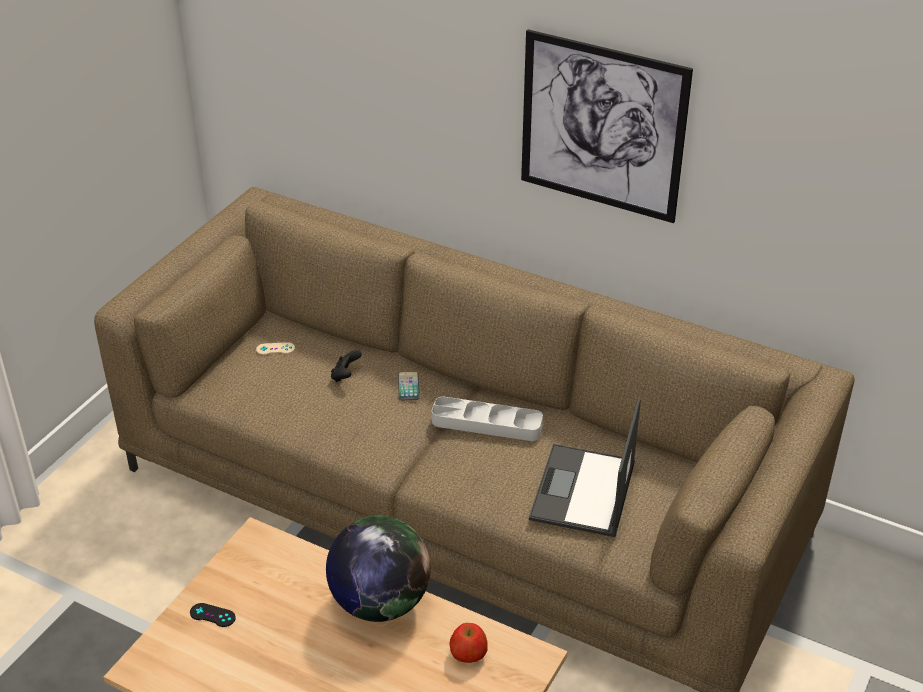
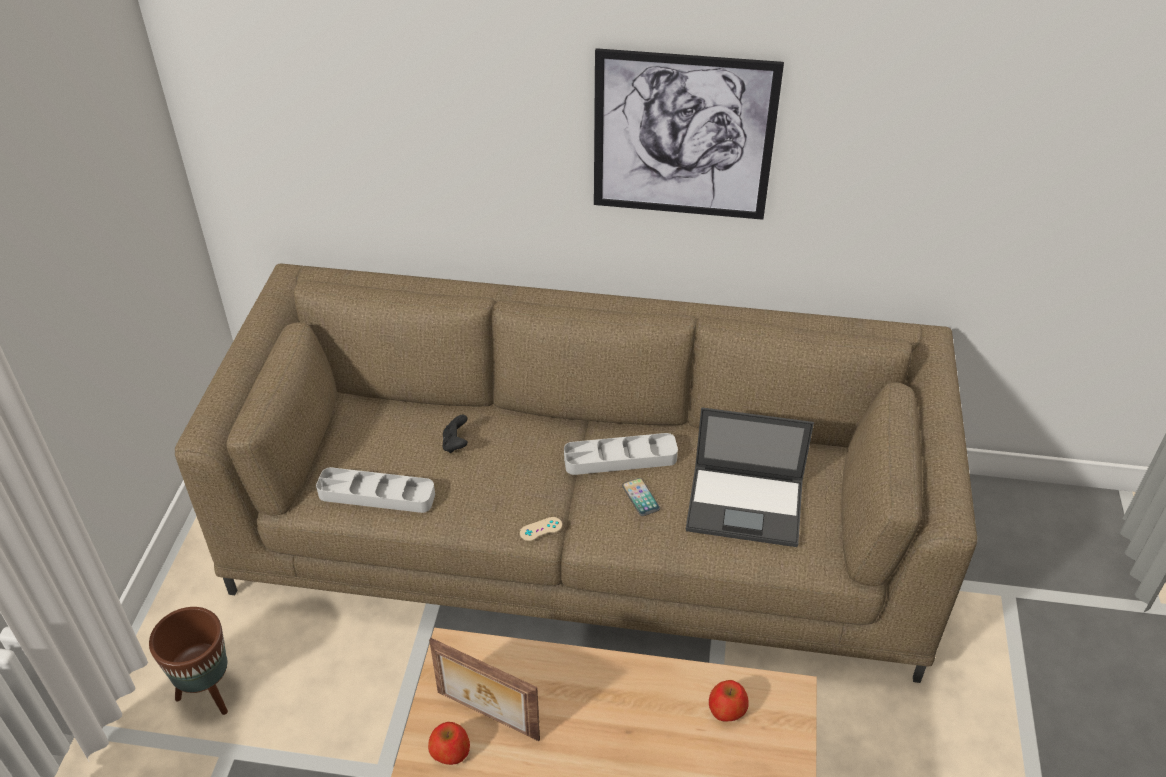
camera: 20 degrees left, 5 degrees up
(77, 544) = (208, 693): none -> brown planter
(212, 615) = (450, 751): black game controller -> apple
(256, 400) = (376, 494): none -> grey tray
(256, 598) = (486, 717): none -> picture frame
(275, 349) = (368, 432): beige game controller -> beige game controller (541, 529)
(380, 602) = (614, 682): globe -> none
(408, 386) = (524, 439): phone -> phone (640, 497)
(583, 492) = (746, 505): laptop -> laptop turned 75 degrees counterclockwise

